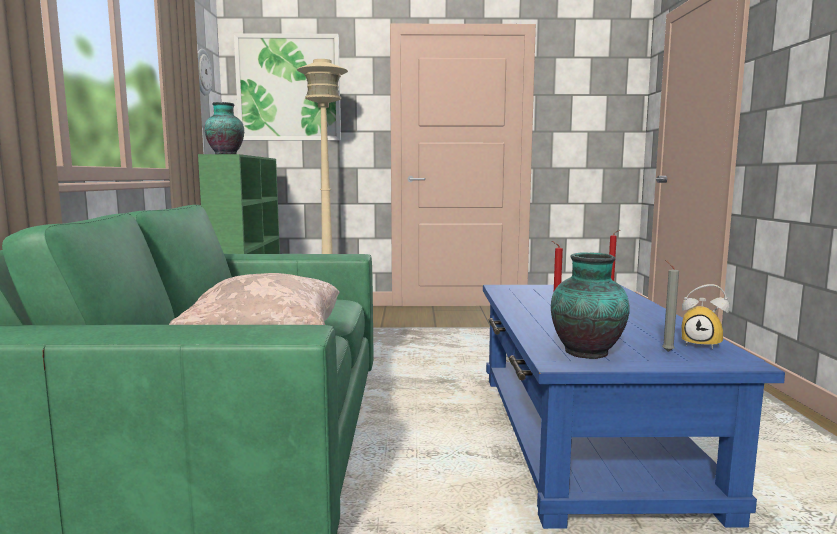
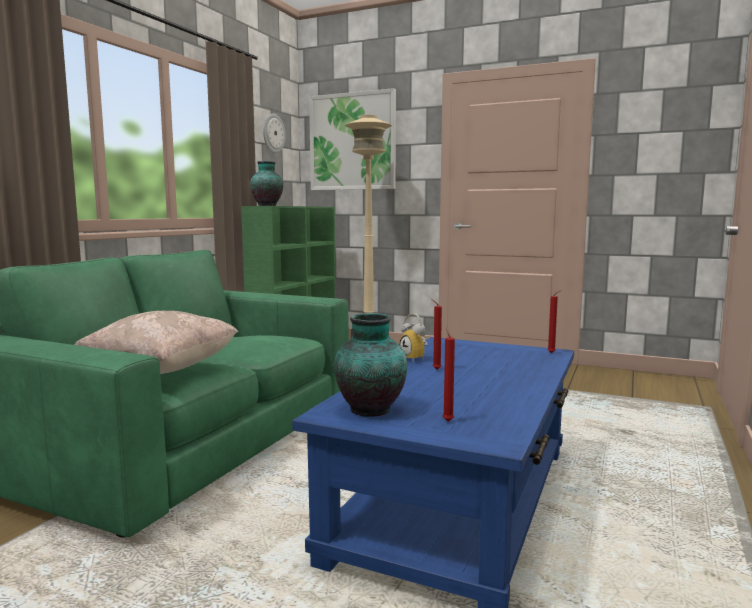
camera: 25 degrees right, 0 degrees up
(666, 351) = (447, 420): grey candle -> red candle
(702, 344) = (502, 420): alarm clock -> alarm clock (416, 359)

